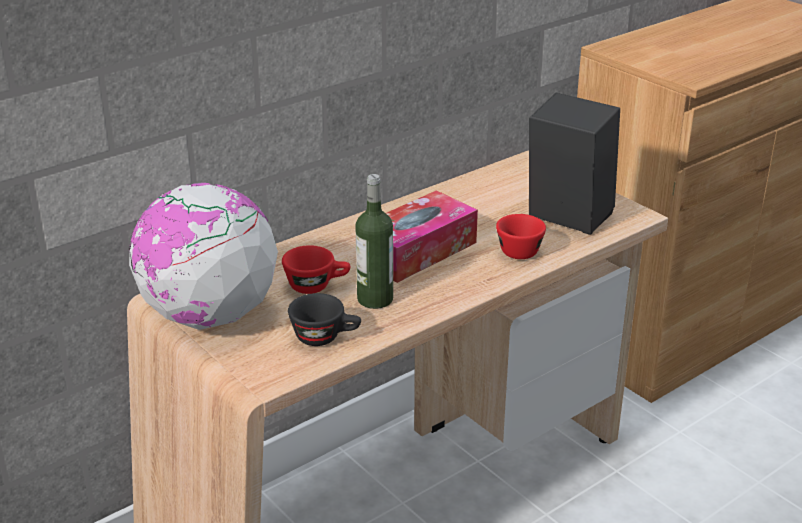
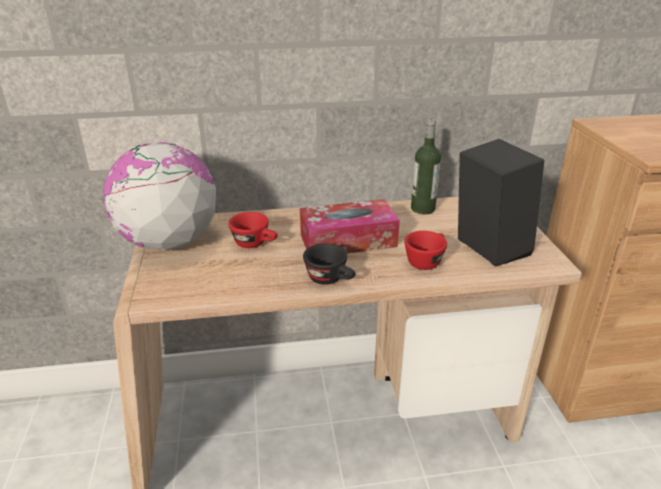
camera: 30 degrees right, 0 degrees up
(325, 337) = (219, 281): black cup -> black cup (330, 279)
(375, 299) = (282, 265): bottle -> bottle (422, 209)

